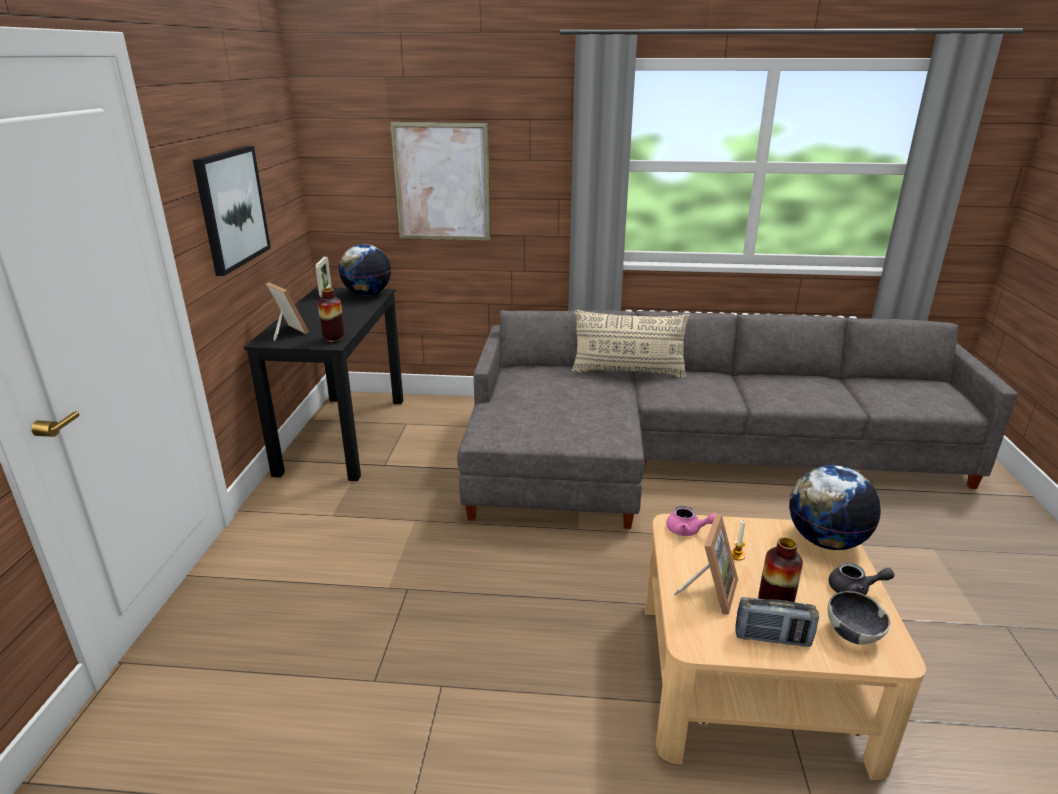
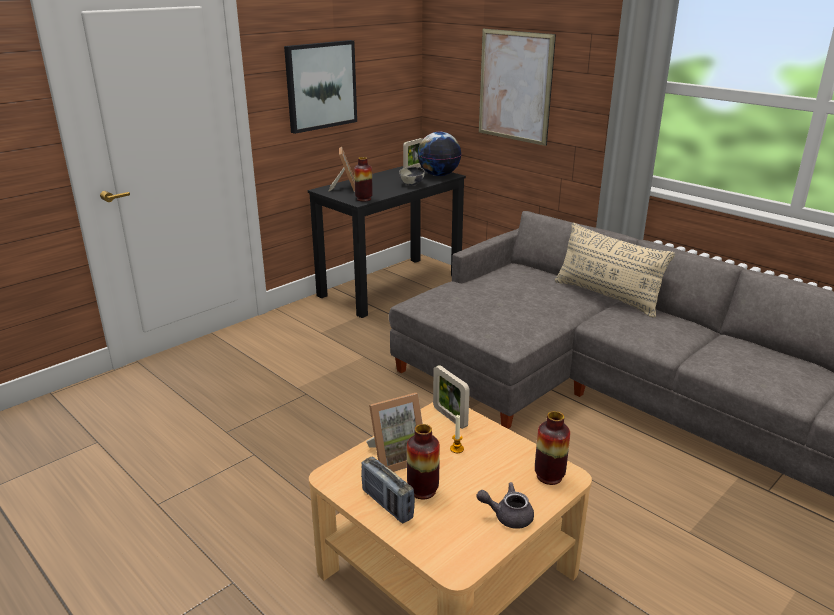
camera: 40 degrees right, 0 degrees up
(688, 530) = (450, 417): pink teapot -> picture frame
(825, 540) = (549, 476): globe -> vase
(853, 634) = (450, 537): bowl -> bowl (412, 184)
(854, 590) = (507, 516): grey teapot -> grey teapot turned 135 degrees clockwise

